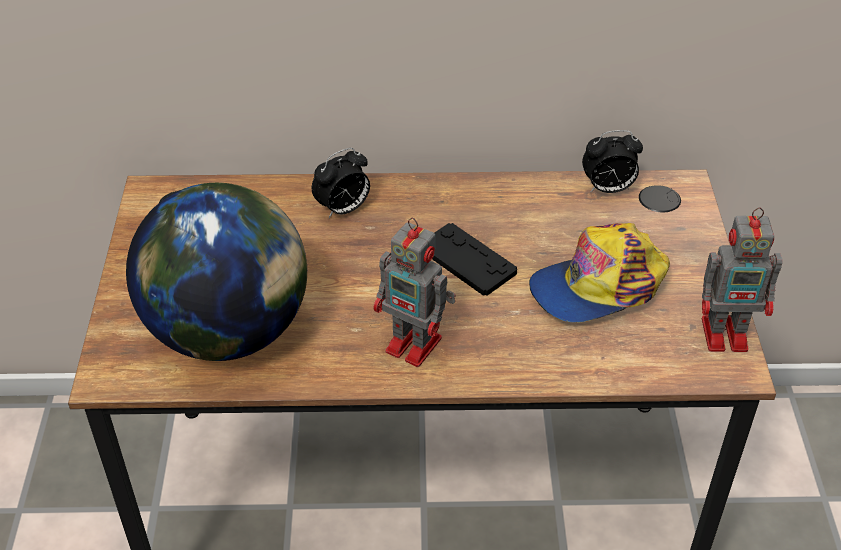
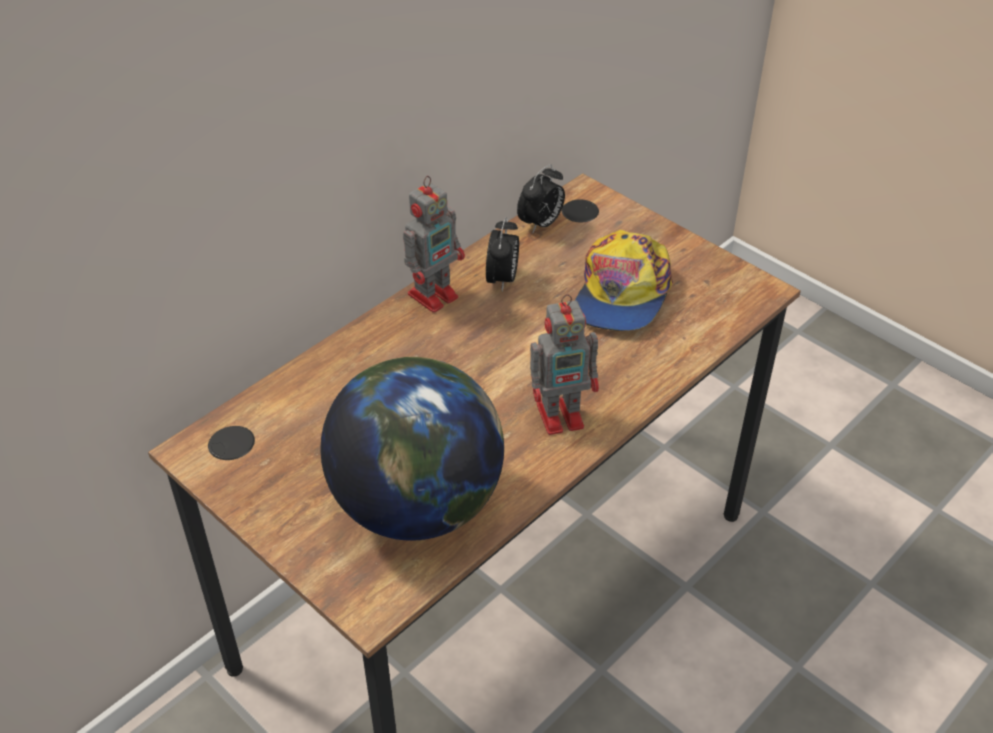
camera: 45 degrees left, 0 degrees up
(343, 210) = (375, 358): alarm clock -> alarm clock (502, 280)
(467, 260) = (516, 334): black game controller -> none
(727, 334) = (731, 272): toy robot -> toy robot (434, 294)

